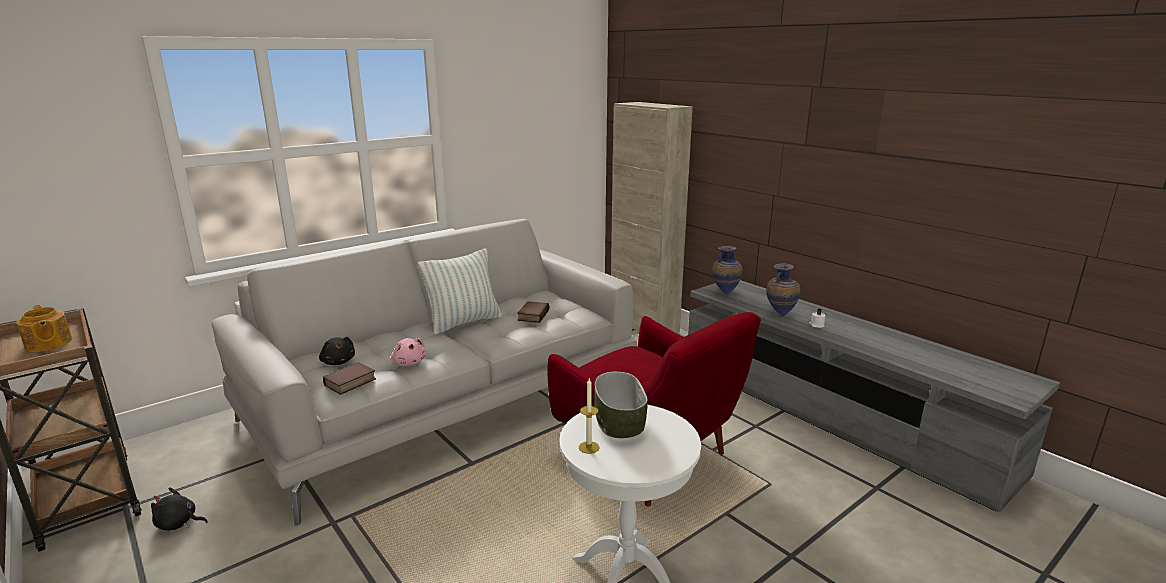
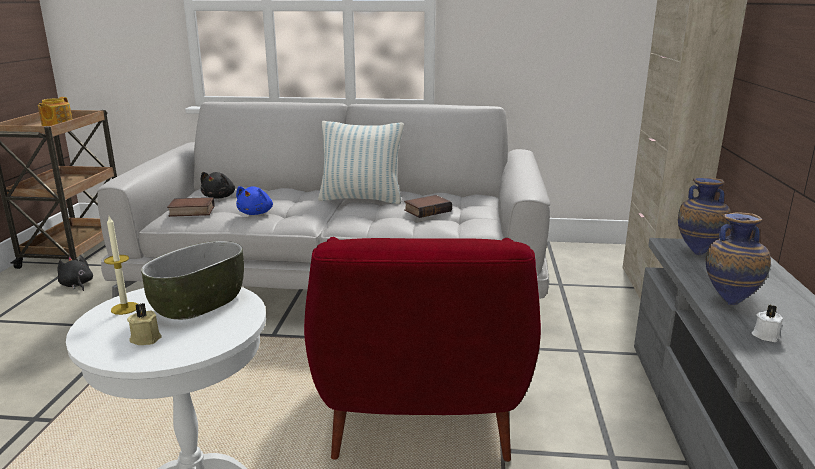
camera: 45 degrees right, 0 degrees up
(409, 363) = (256, 213): pink plush toy -> blue plush toy
(648, 452) = (146, 338): none -> beige candle

